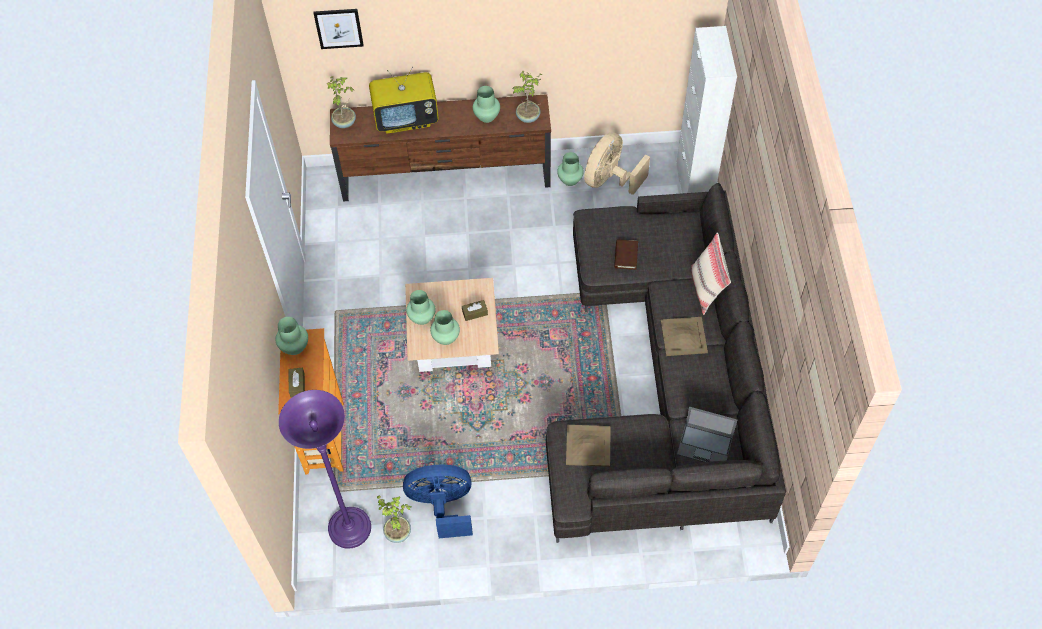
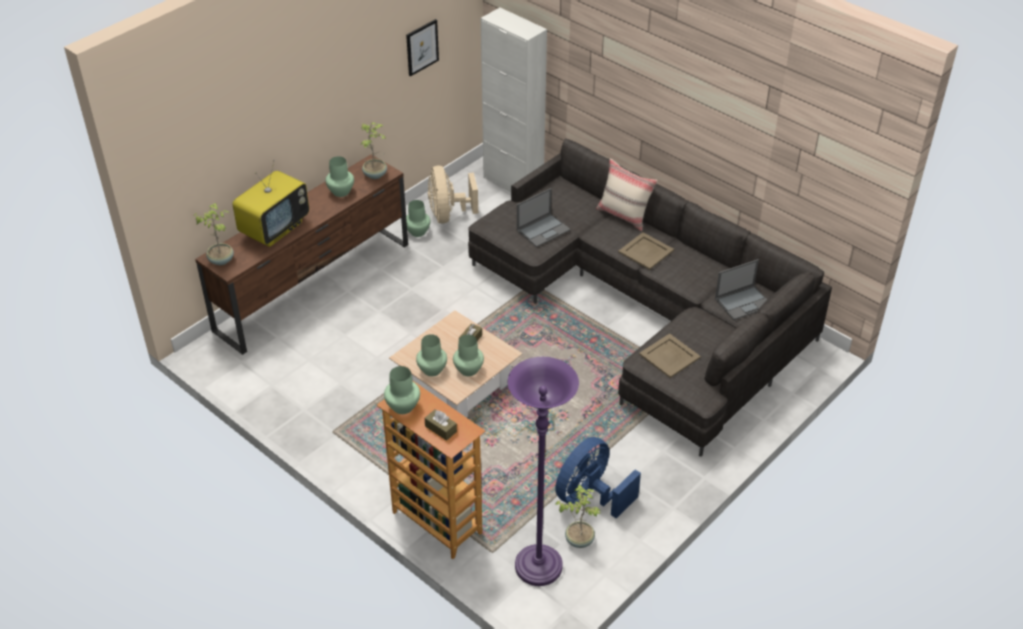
camera: 45 degrees left, 15 degrees down
(338, 28) = (194, 150): picture -> picture (422, 47)
(626, 256) = (543, 230): brown book -> laptop

